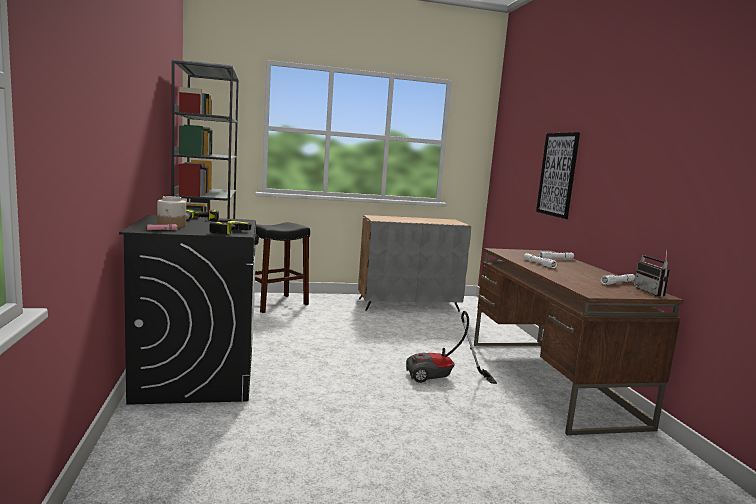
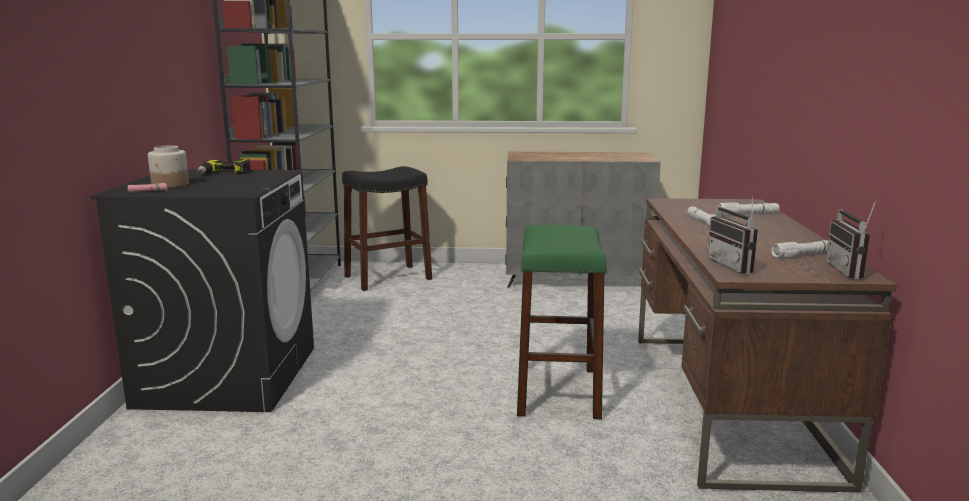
camera: 15 degrees right, 5 degrees up
(219, 230) = (223, 188): power drill -> none
(442, 378) = (558, 391): vacuum cleaner -> green stool
(557, 174) = (771, 77): picture -> none
(588, 289) = (736, 266): none -> radio

